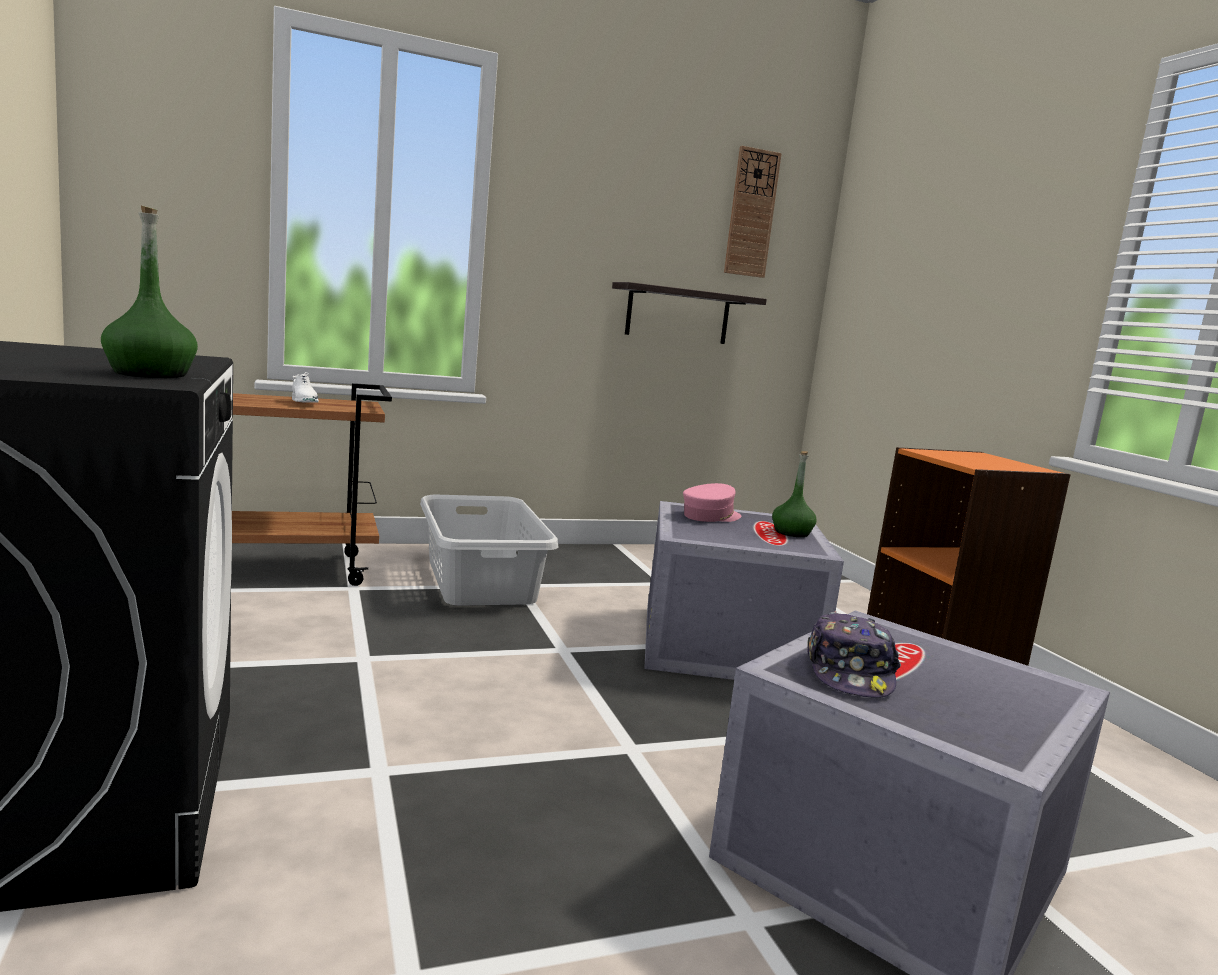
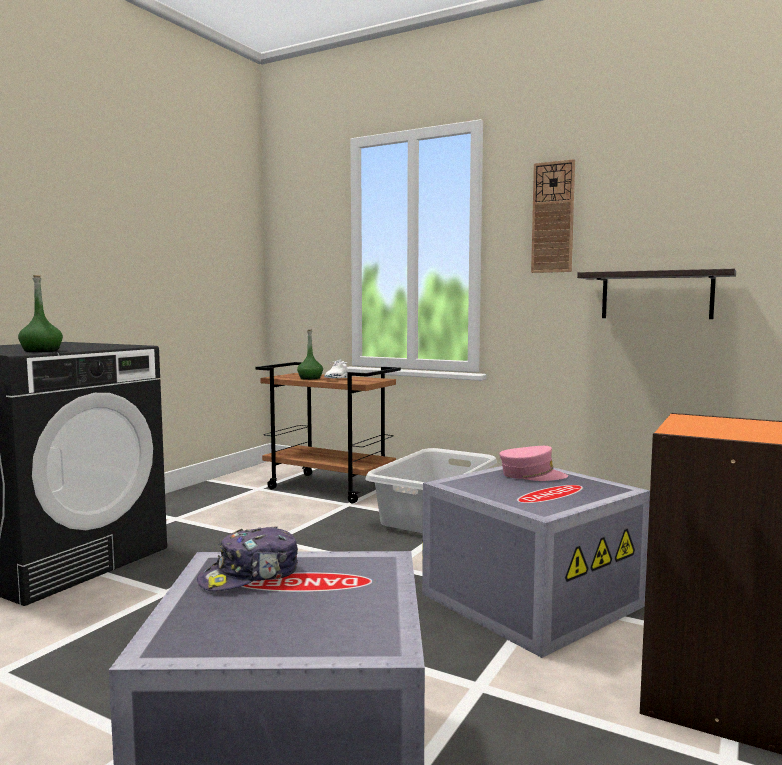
camera: 50 degrees right, 5 degrees down
(751, 213) = (734, 185): wall clock -> wall clock (553, 217)
(791, 533) = (572, 496): green bottle -> green bottle (310, 378)

